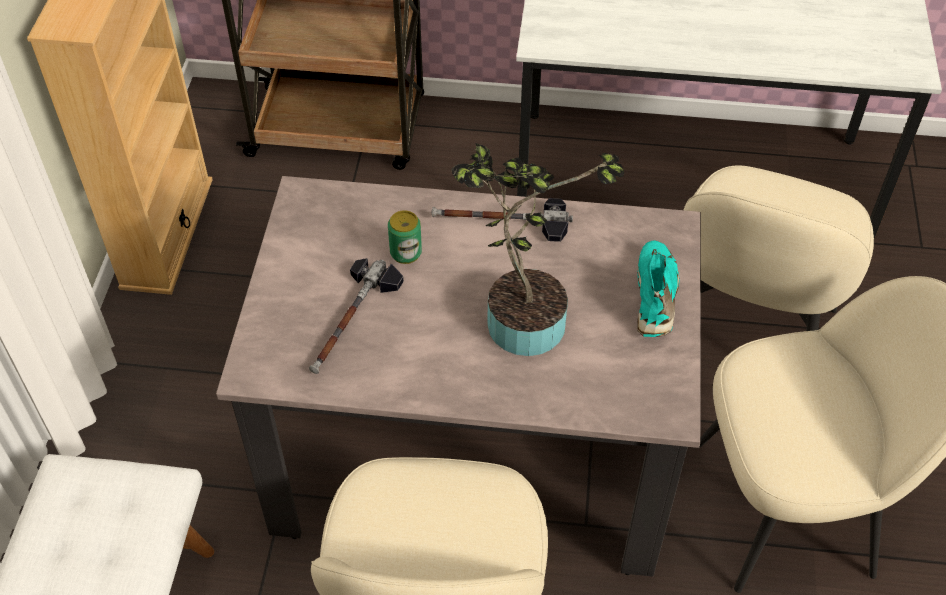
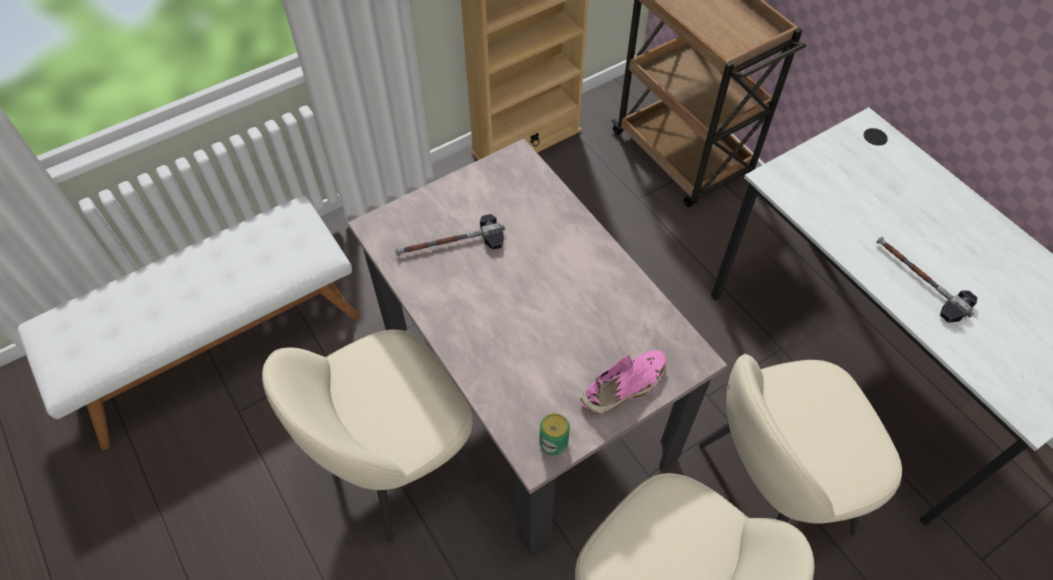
camera: 50 degrees right, 5 degrees up
(406, 253) = (526, 234): can -> can (553, 443)
(501, 222) = (598, 263): hammer -> hammer (919, 280)
(519, 318) = (533, 324): potted plant -> none
(656, 296) = (625, 387): turquoise shoe -> pink shoe

